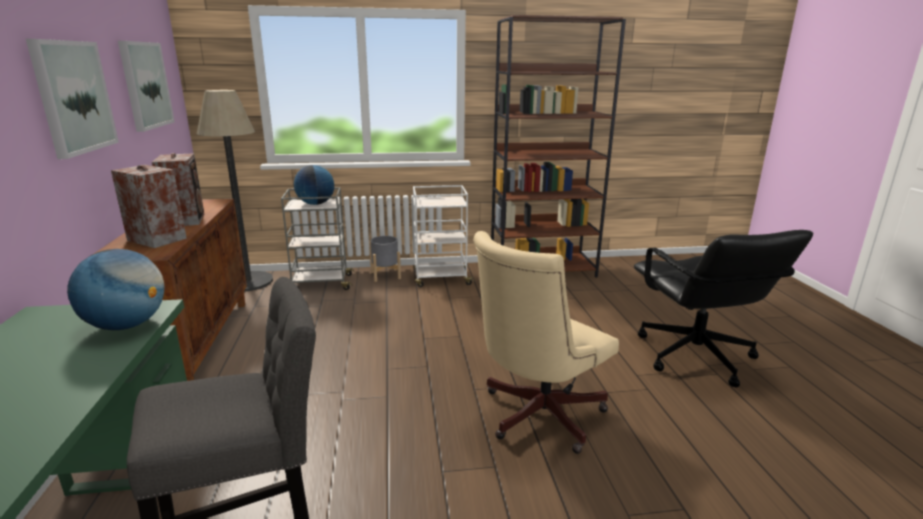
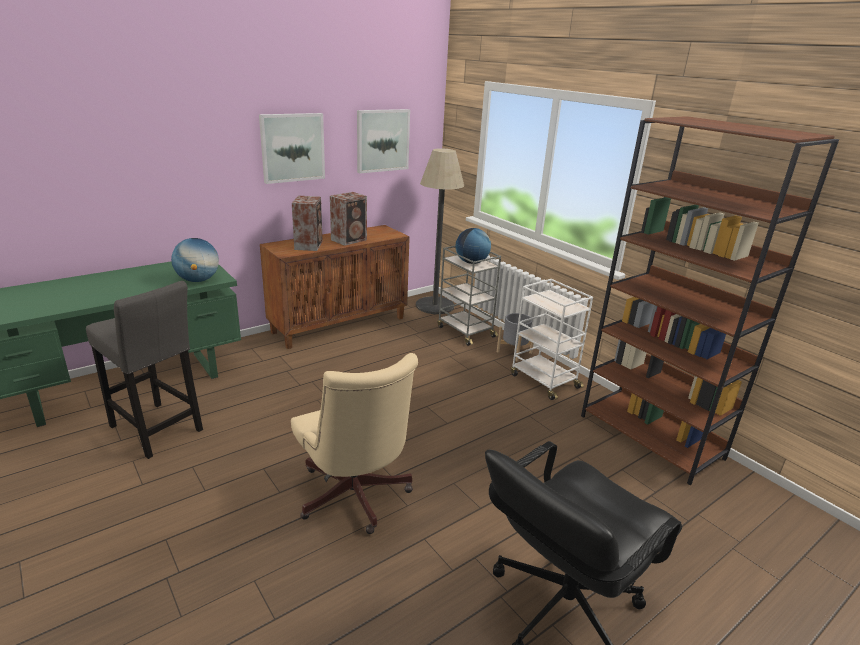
camera: 60 degrees right, 5 degrees up
(536, 416) = (355, 499): beige office chair -> beige office chair turned 135 degrees counterclockwise

